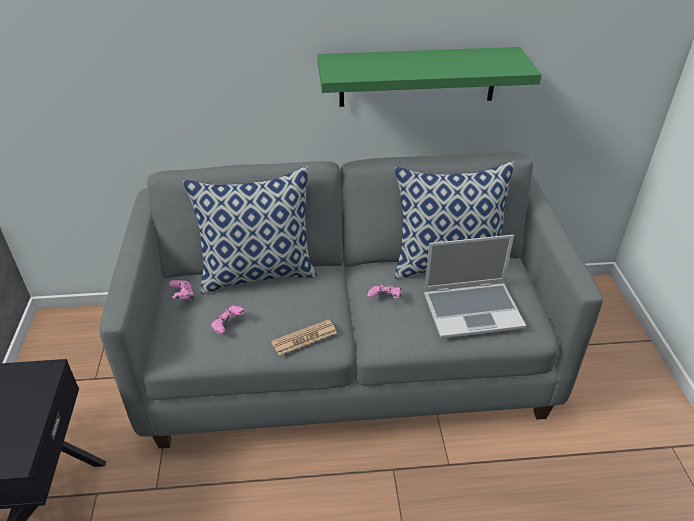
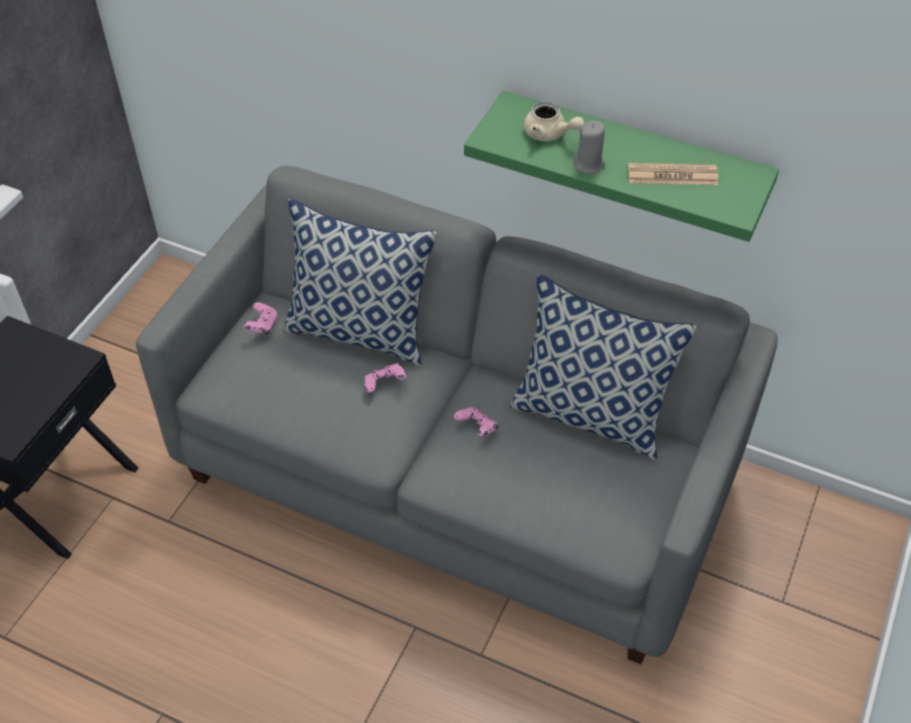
camera: 30 degrees right, 10 degrees up
(228, 326) = (284, 384): pink game controller -> pink game controller (385, 385)
(304, 338) = (352, 435): newspaper -> newspaper (672, 175)
(371, 65) = (549, 134): none -> beige teapot
(412, 71) = (589, 164): none -> grey candle
(473, 310) = (567, 491): laptop -> none

